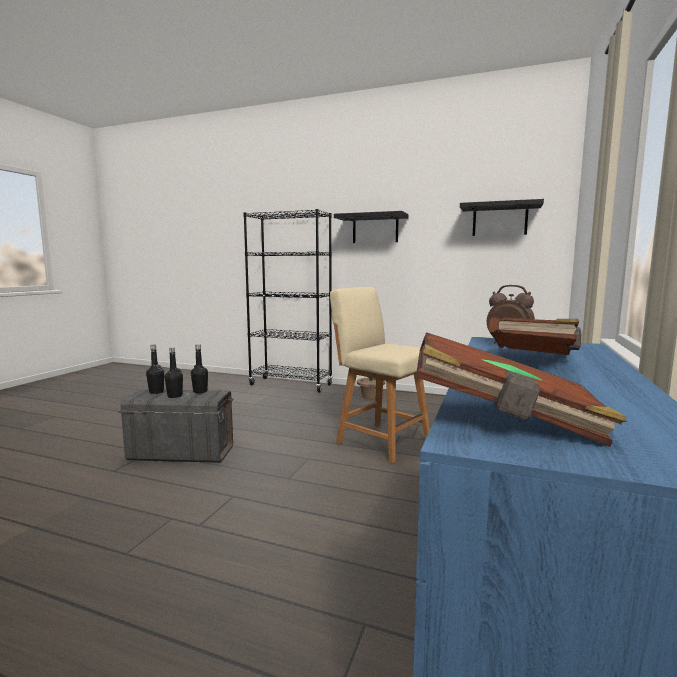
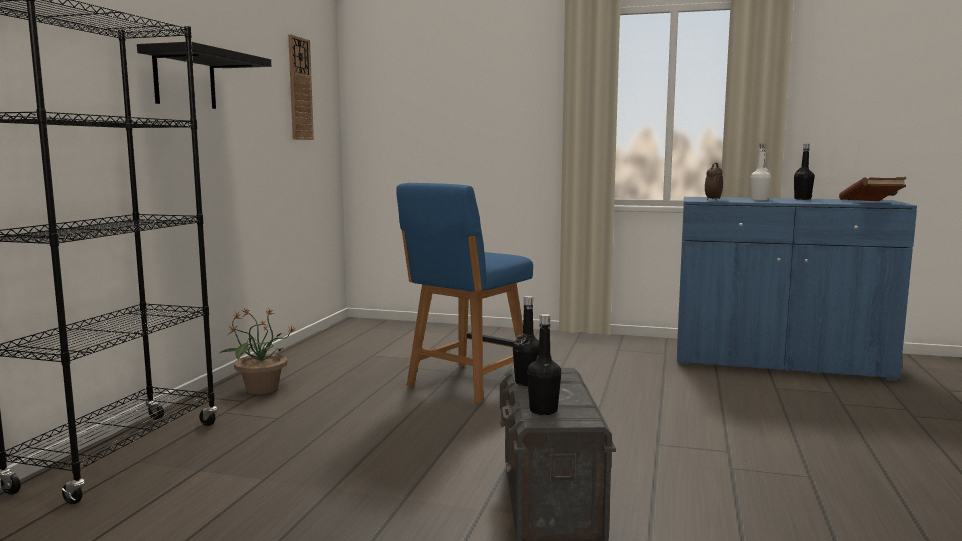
camera: 95 degrees left, 0 degrees up
(175, 396) = (563, 393): black bottle -> black bottle (802, 199)
(380, 441) = (466, 384): beige chair -> blue chair
(499, 220) = (300, 89): black shelf -> wall clock
(533, 361) = (759, 200): brown book -> white bottle

